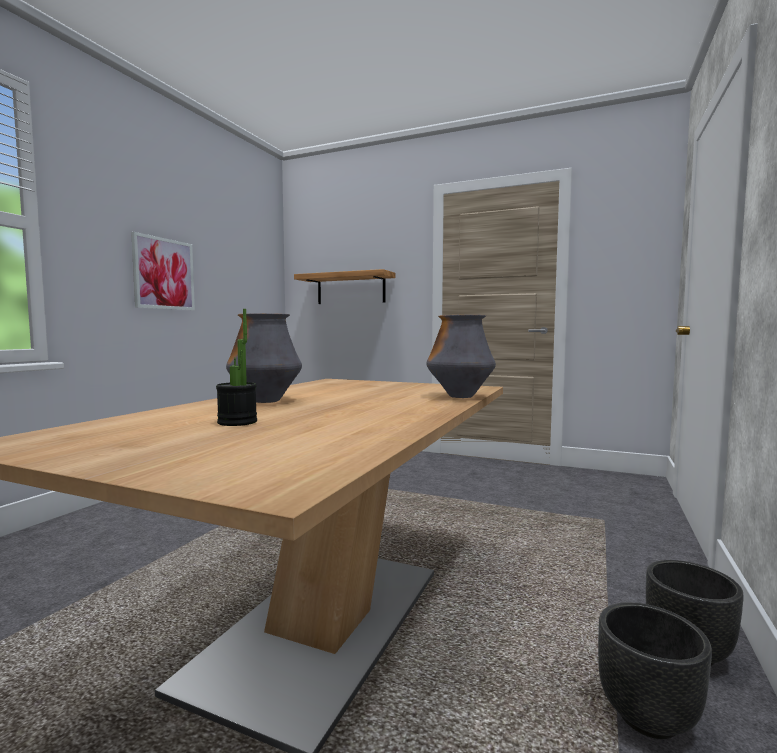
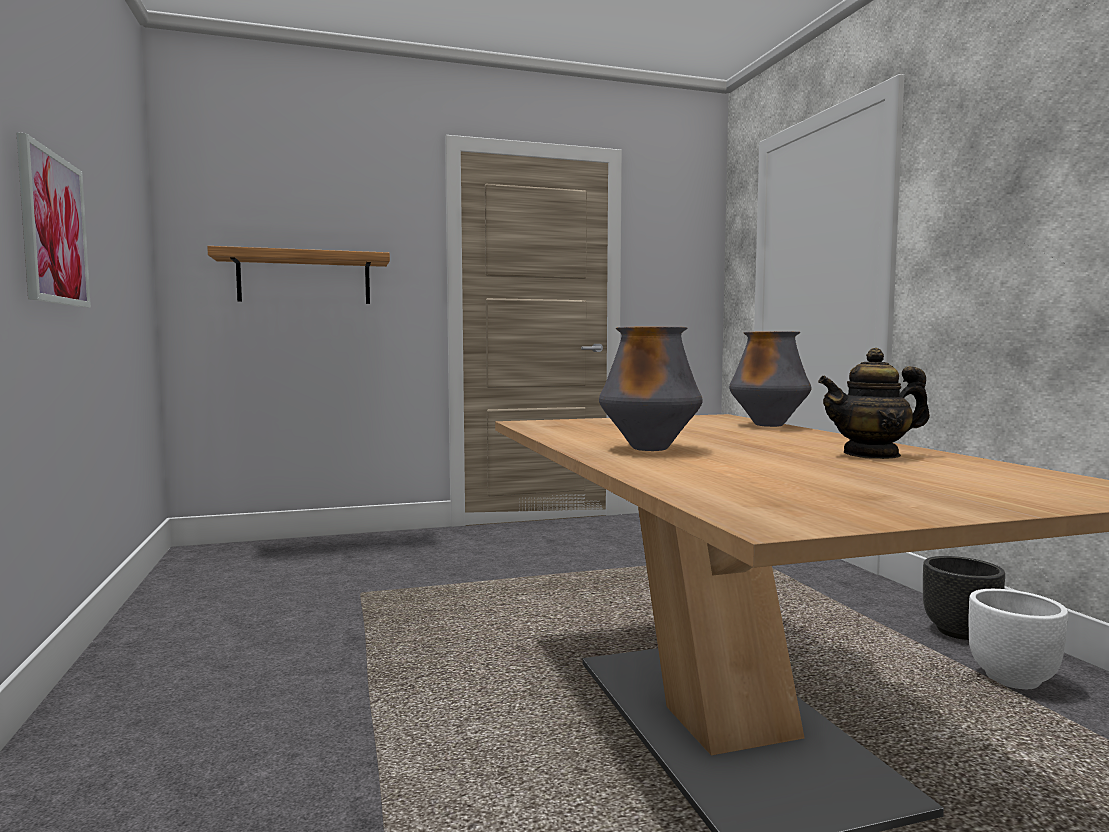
camera: 40 degrees left, 0 degrees up
(237, 422) = (792, 467): potted plant -> none
(351, 424) = (872, 454): none -> teapot
(646, 717) = (1012, 679): black planter -> white planter

